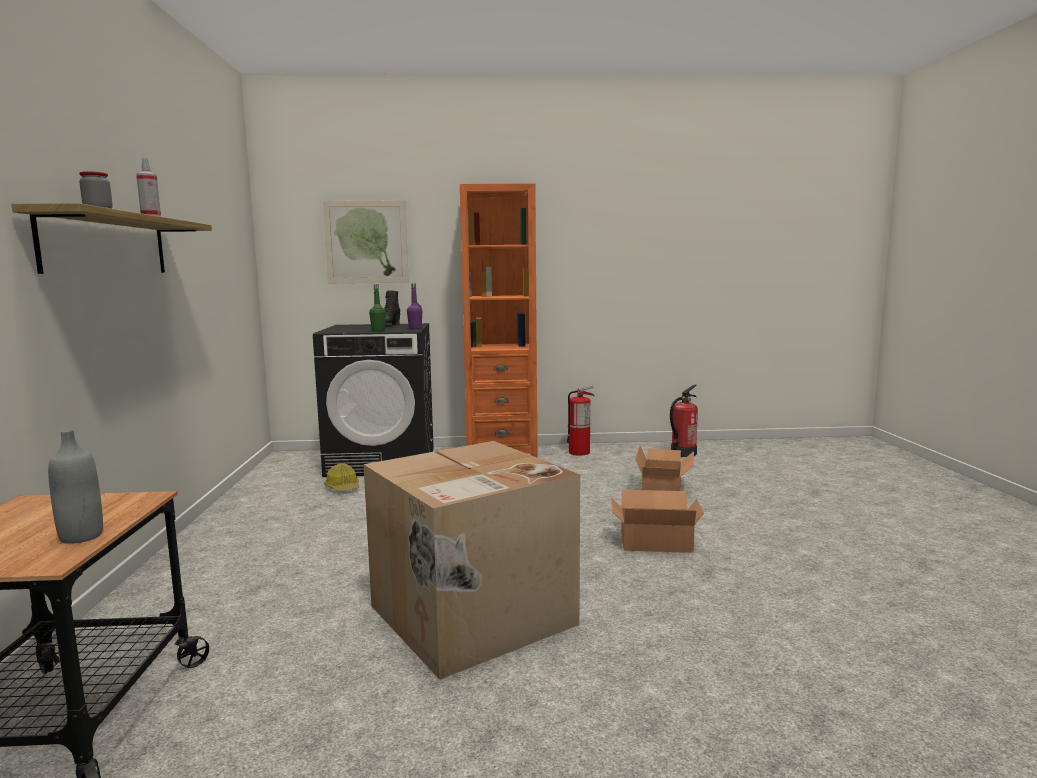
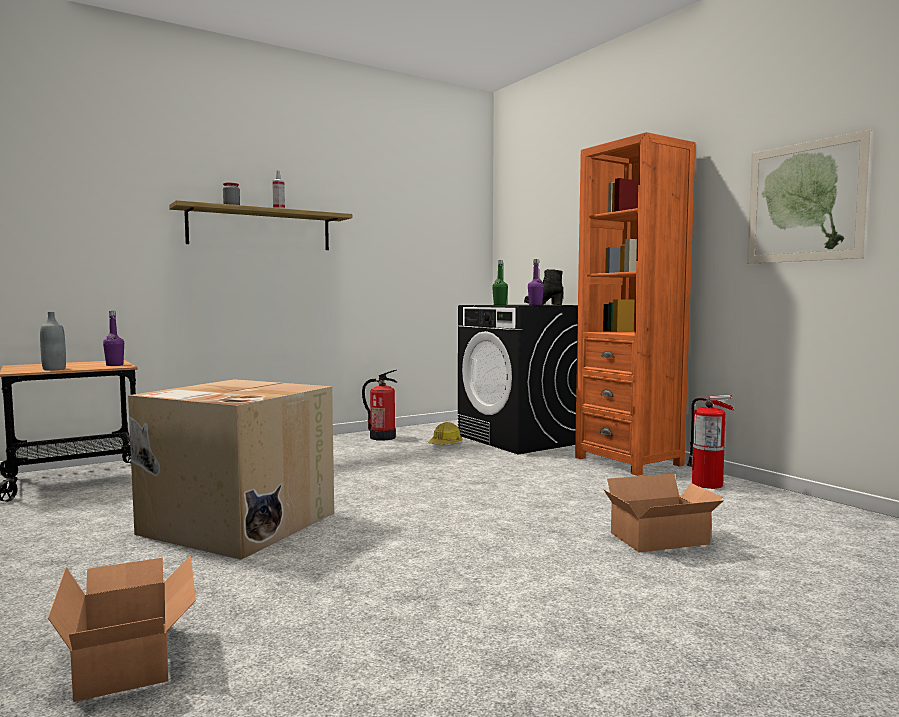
camera: 60 degrees right, 5 degrees down
(113, 501) = (114, 365): none -> purple bottle
(366, 242) = (556, 224): picture -> picture (805, 202)
(653, 541) = (473, 559): cardboard box -> cardboard box (131, 656)
(683, 453) = (844, 529): fire extinguisher -> fire extinguisher (382, 437)

